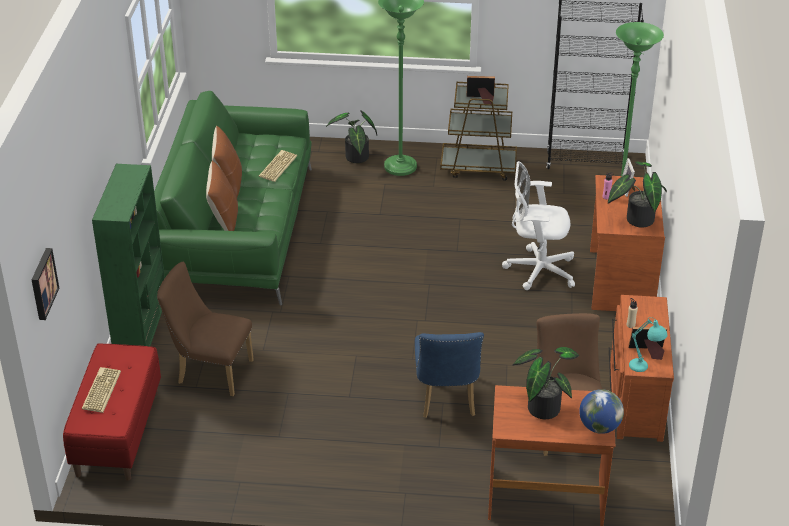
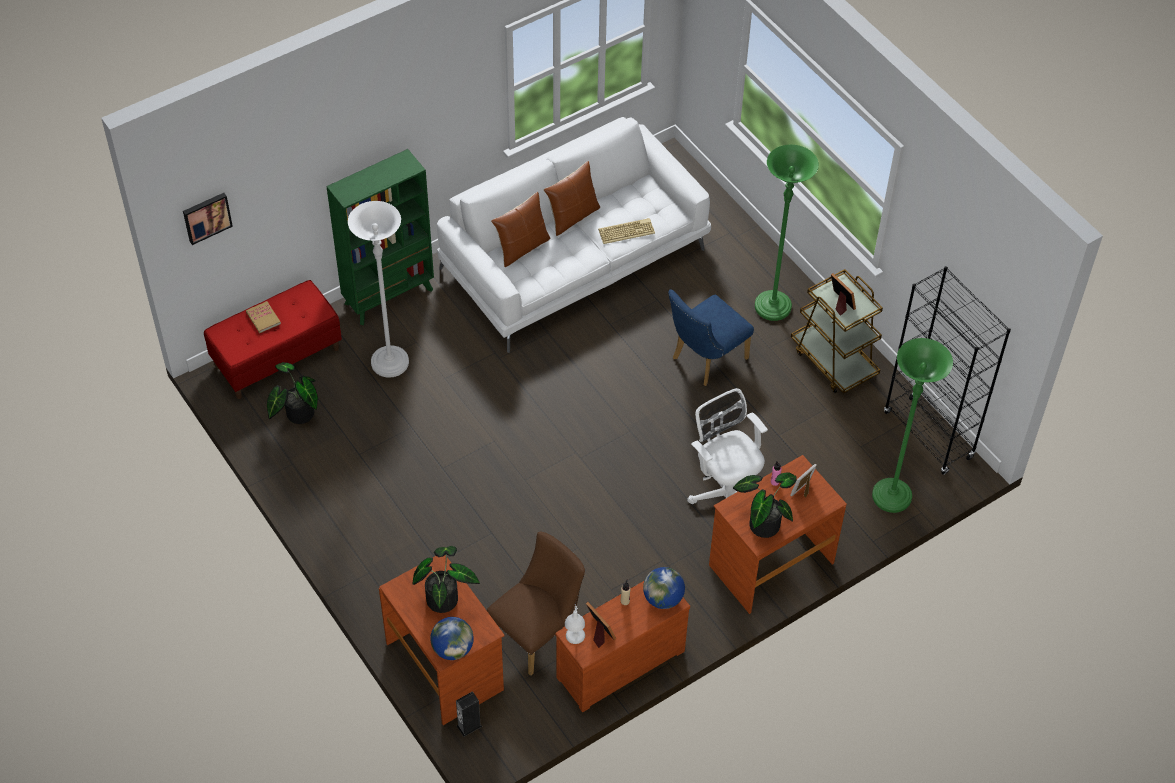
camera: 50 degrees right, 15 degrees up
(100, 390) = (263, 318): keyboard -> book
(209, 371) = (390, 363): brown chair -> white floor lamp
(238, 228) = (575, 259): green sofa -> white sofa
(355, 158) = (752, 269): potted plant -> potted plant (296, 414)
(446, 400) = (496, 533): blue chair -> blue chair (704, 360)
(617, 512) = (469, 726): none -> speaker
(644, 369) = (574, 642): turquoise table lamp -> white table lamp
(647, 306) = (663, 598): none -> globe

